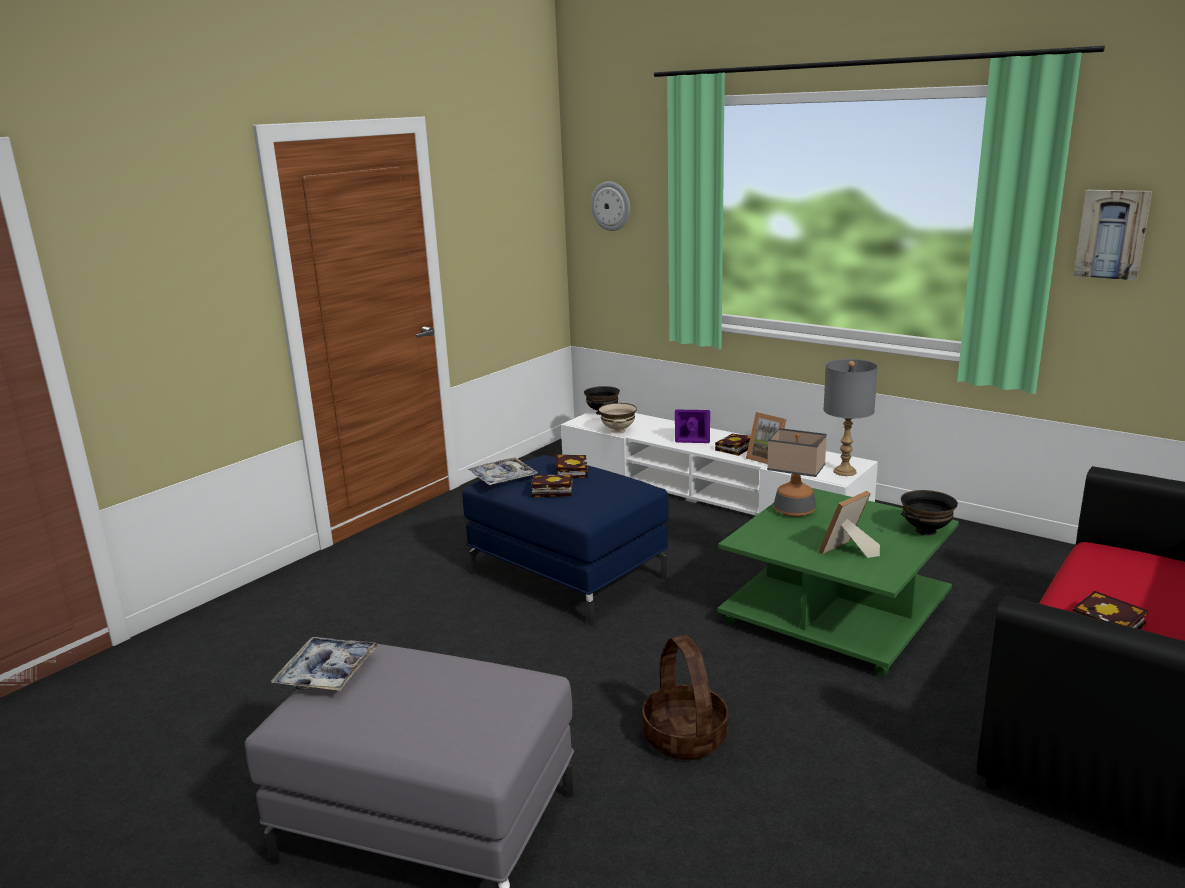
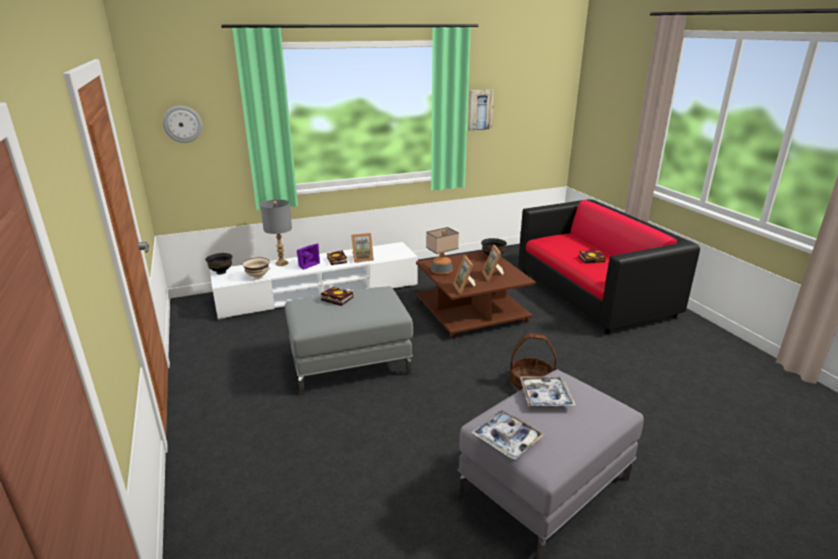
camera: 60 degrees left, 5 degrees up
(503, 478) = (312, 320): tray -> tray (545, 396)
(550, 490) = (354, 311): book -> none
(568, 574) = (350, 363): blue ottoman -> grey ottoman
(763, 544) = (465, 288): none -> picture frame
(836, 614) = (473, 312): green coffee table -> brown coffee table
(844, 472) = (402, 251): grey table lamp -> grey table lamp (281, 263)

